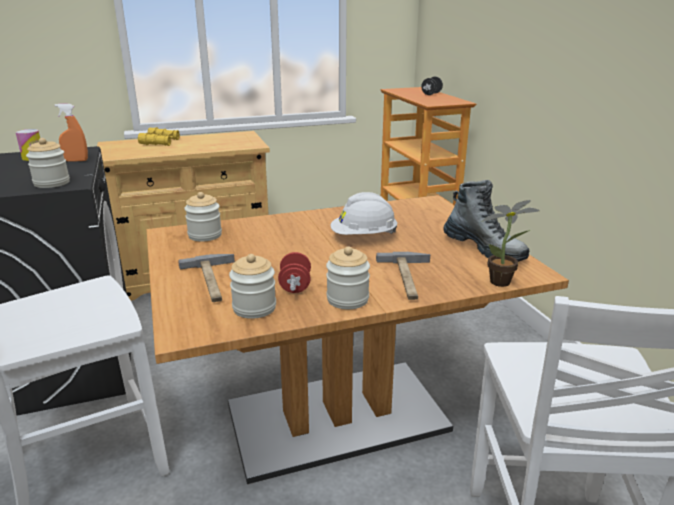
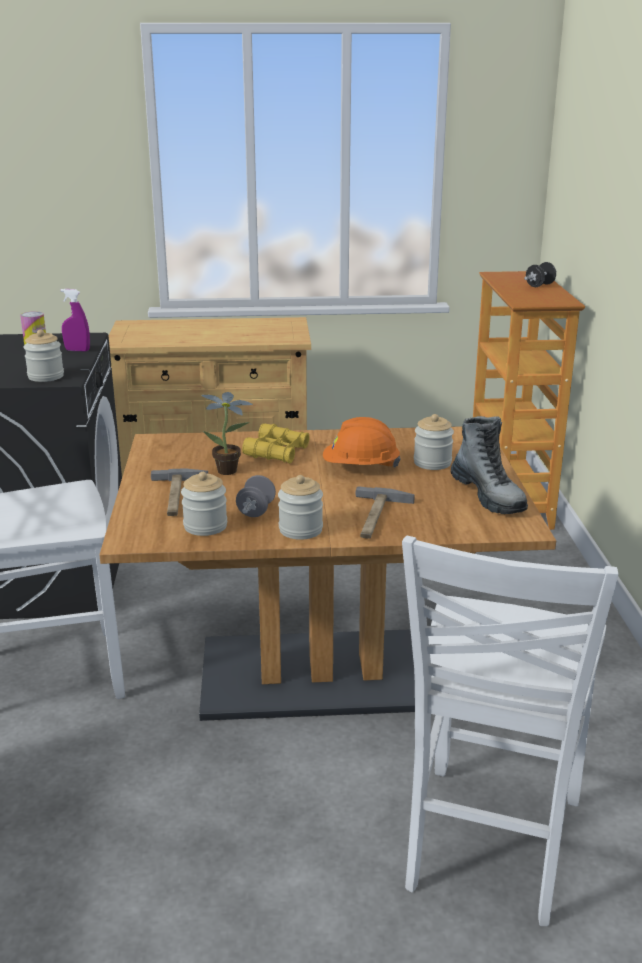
camera: 15 degrees right, 0 degrees up
(76, 160) = (77, 350): orange spray bottle -> purple spray bottle
(160, 142) = (185, 326): yellow binoculars -> yellow binoculars (277, 452)
(205, 235) = (191, 447): jar -> jar (432, 463)
(295, 286) = (256, 510): red dumbbell -> grey dumbbell
(363, 237) = (360, 468): white hard hat -> orange hard hat
(503, 282) = (479, 533): potted plant -> potted plant (230, 471)

